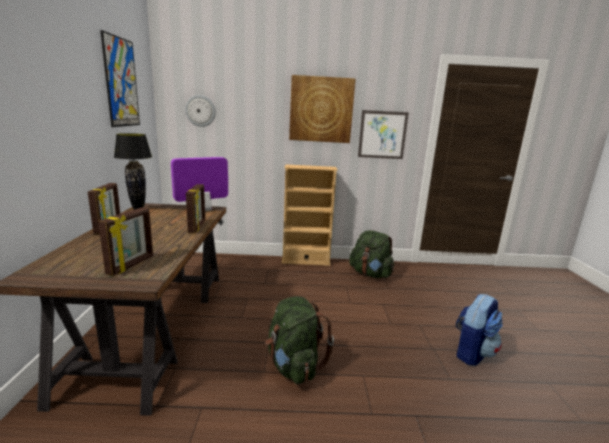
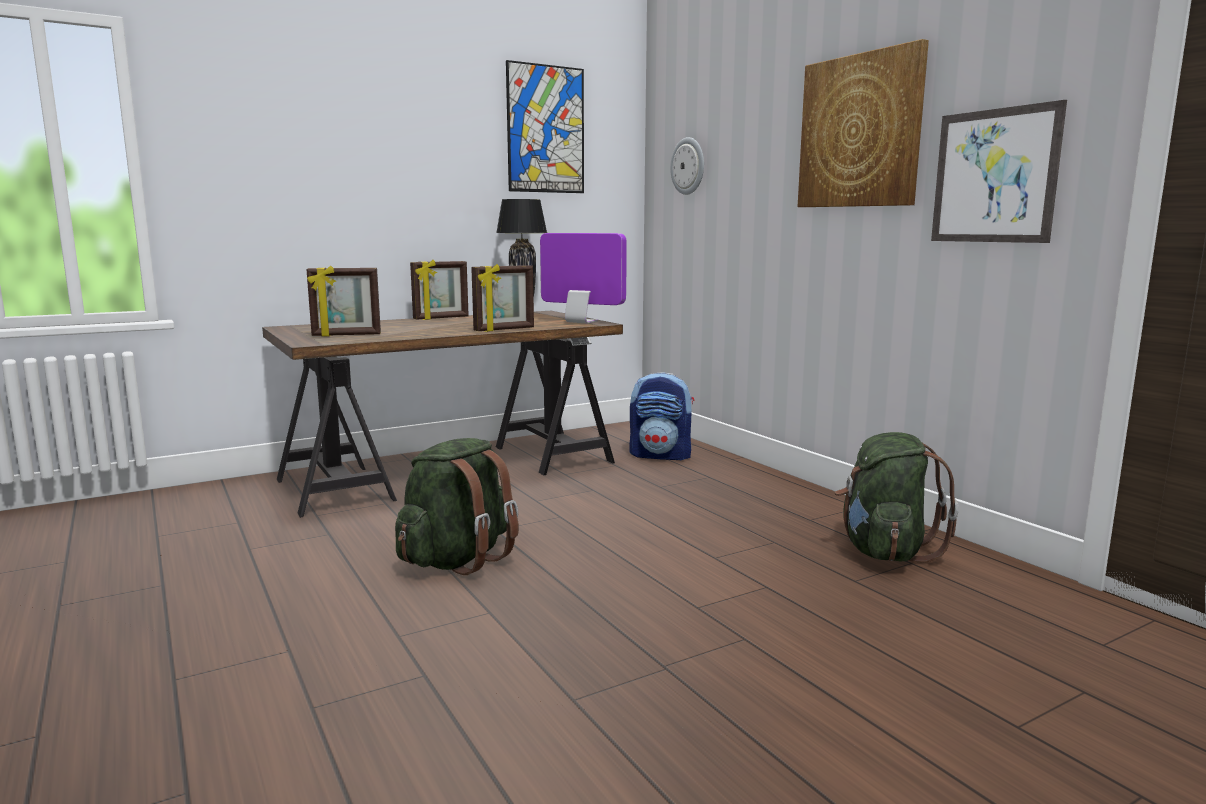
camera: 60 degrees right, 5 degrees down
(306, 261) = (805, 491): beige bookcase -> none
(472, 353) = (718, 720): backpack -> backpack (661, 455)

